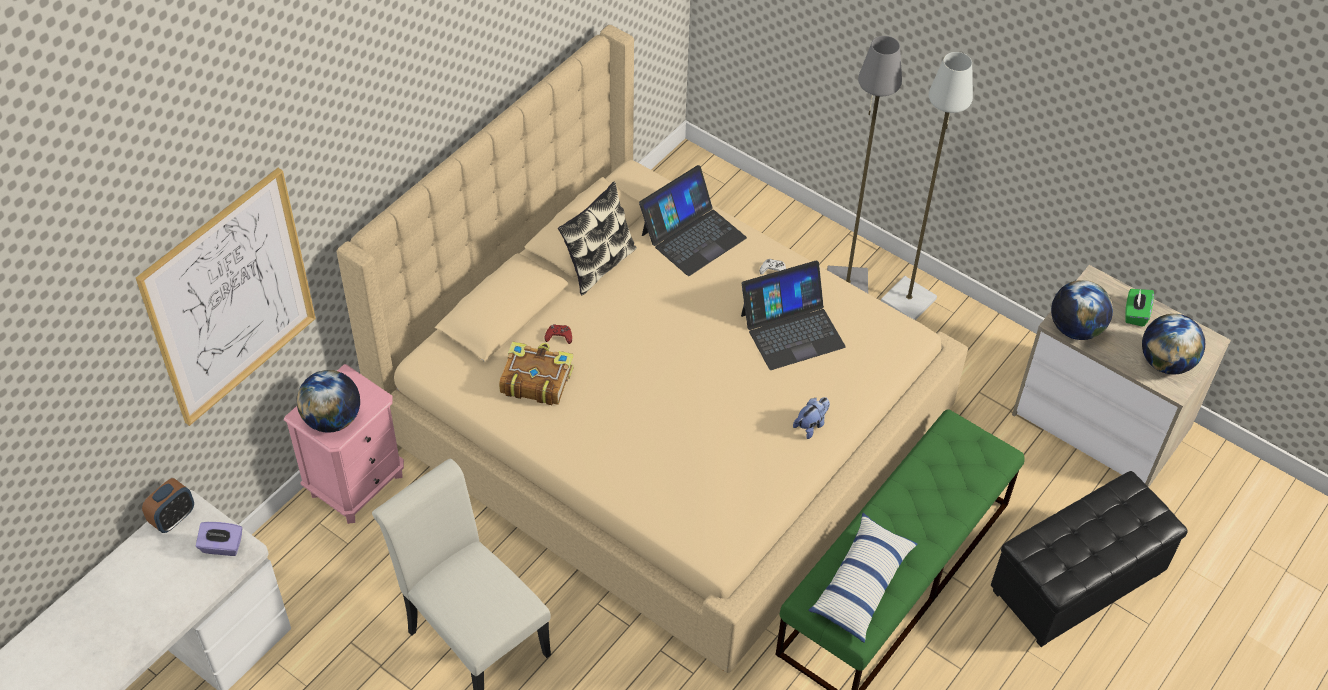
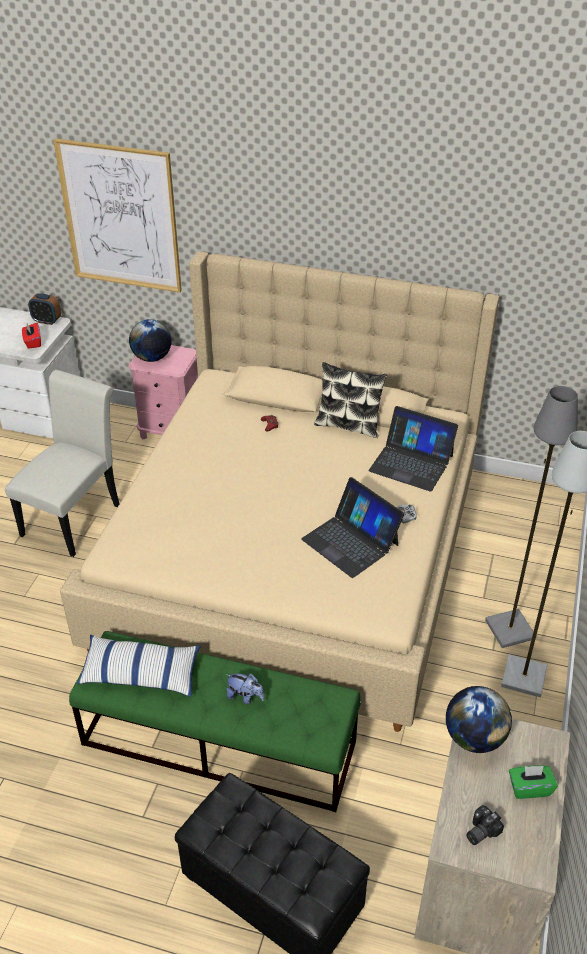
camera: 70 degrees right, 10 degrees down
(222, 546) = (33, 342): purple tissue box -> red tissue box
(535, 380) = (224, 425): book -> none
(811, 425) = (258, 577): plush toy -> plush toy (245, 697)
(1166, 362) = (479, 831): globe -> camera

